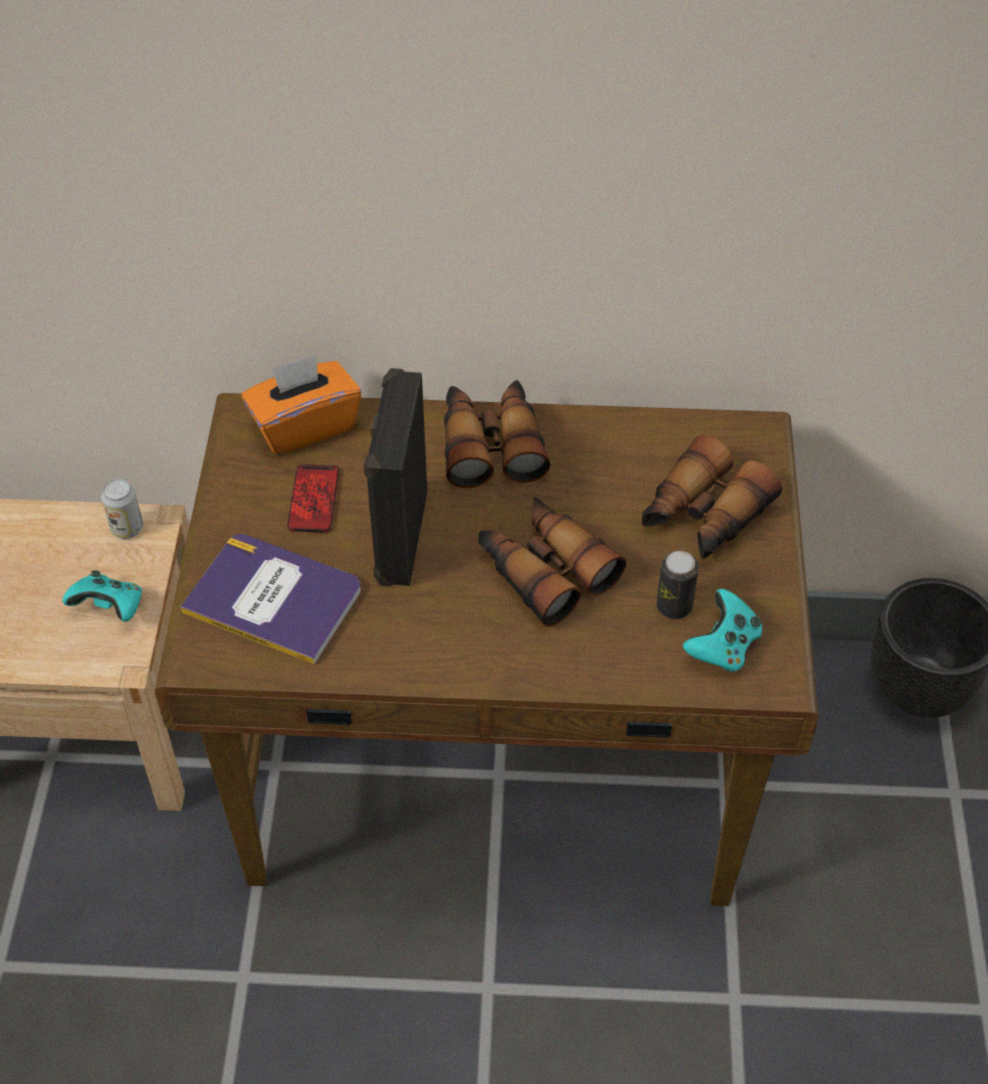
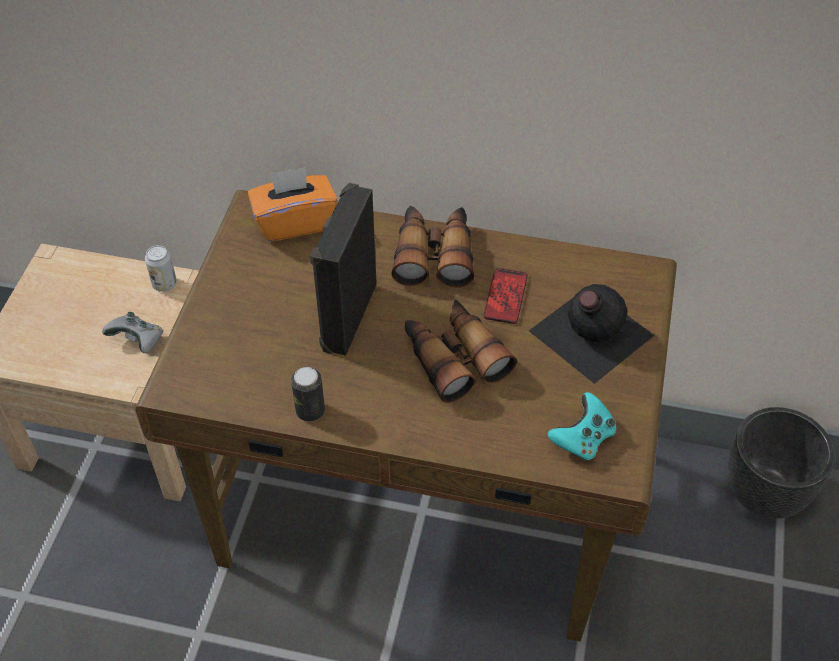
camera: 10 degrees right, 0 degrees up
(110, 608) = (138, 341): turquoise game controller -> grey game controller
(274, 598) = (240, 351): book -> none
(313, 499) = (288, 279): phone -> phone (505, 297)
(674, 606) = (550, 401): can -> can (310, 410)
(703, 516) = (588, 333): binoculars -> black bottle

